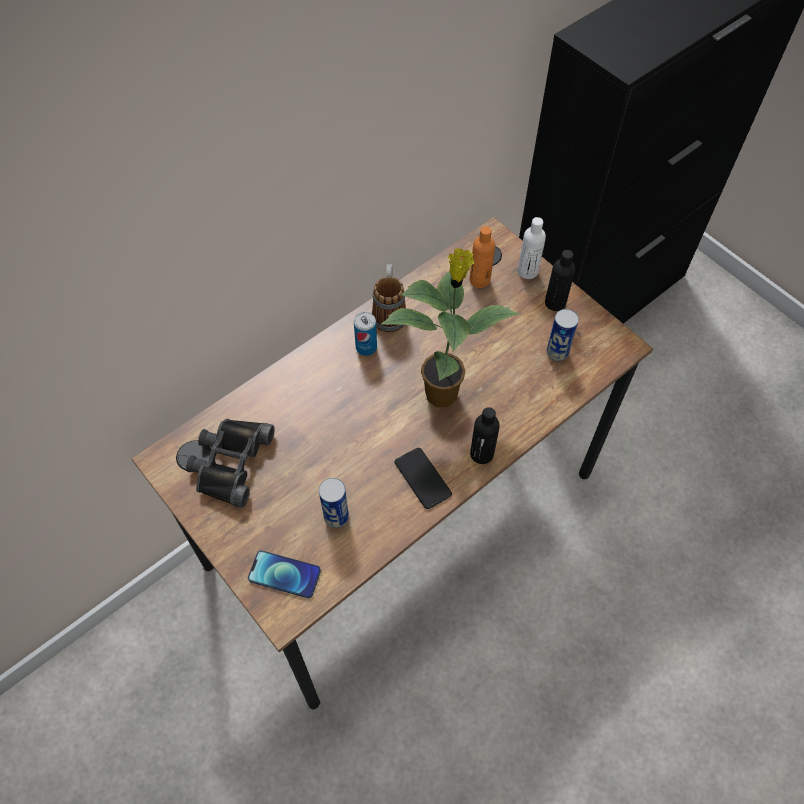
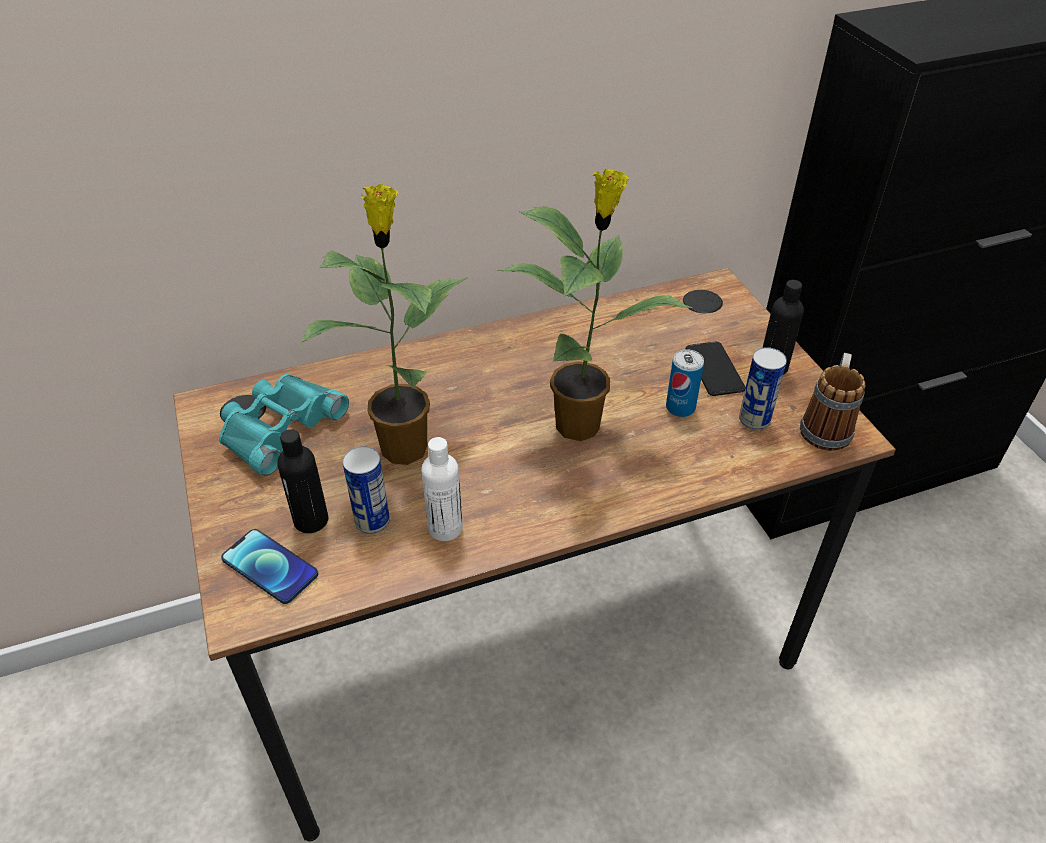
camera: 20 degrees right, 15 degrees down
(230, 462) = (279, 427): black binoculars -> turquoise binoculars
(329, 449) = (405, 445): none -> potted plant
(366, 347) = (507, 355): can -> can (680, 407)
(389, 312) = (553, 328): mug -> mug (826, 425)
(422, 478) = (507, 510): phone -> phone (714, 369)
(479, 280) = (682, 322): orange bottle -> none
(481, 454) = (600, 505): black bottle -> black bottle (311, 520)
(527, 271) = (749, 328): white bottle -> white bottle (445, 528)

